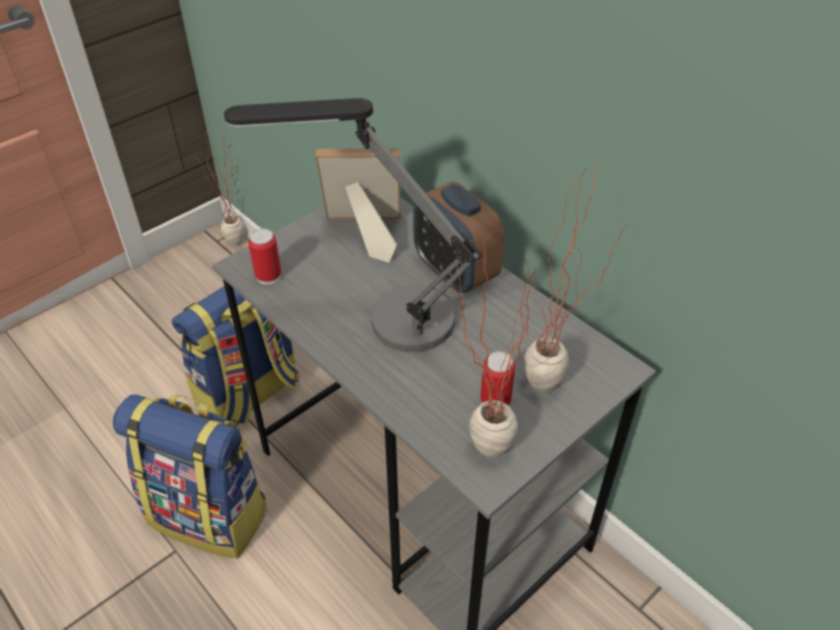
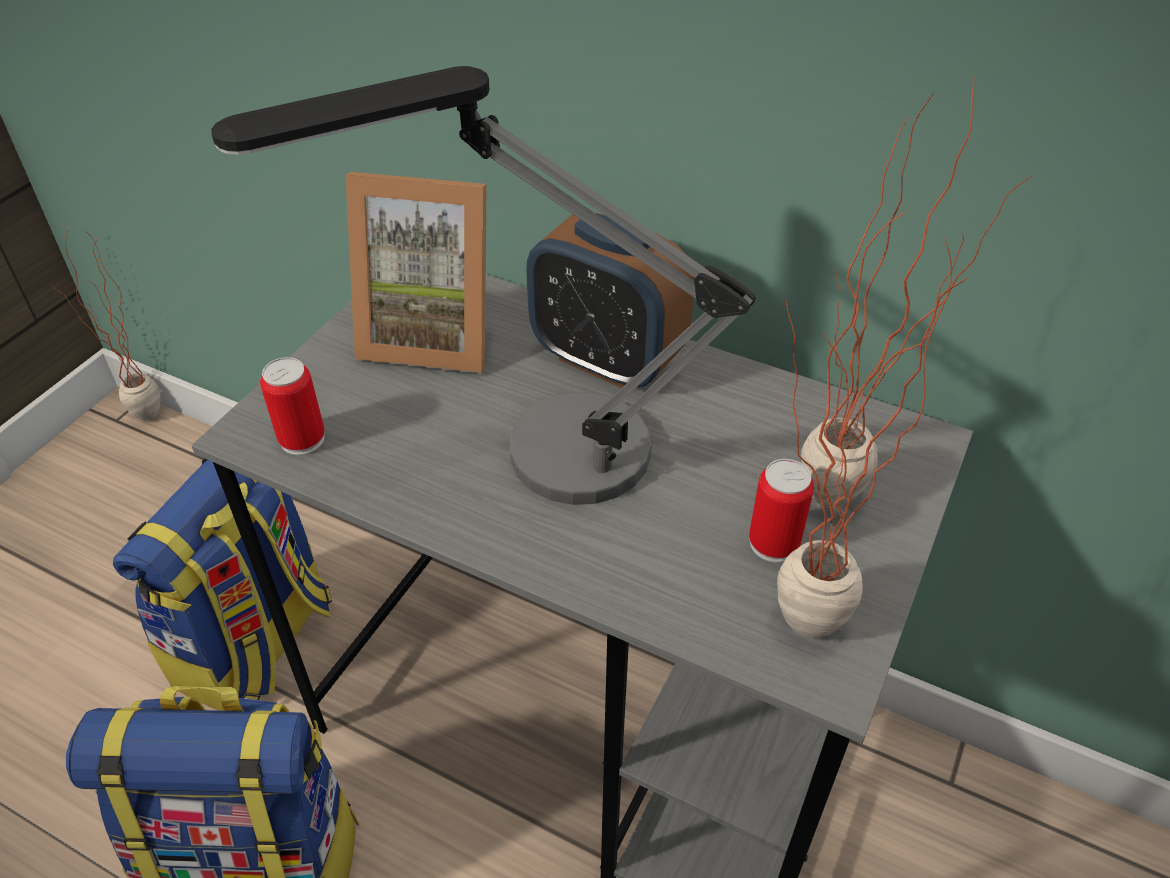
camera: 20 degrees left, 0 degrees up
(363, 234) = (432, 334): picture frame -> picture frame turned 150 degrees counterclockwise

